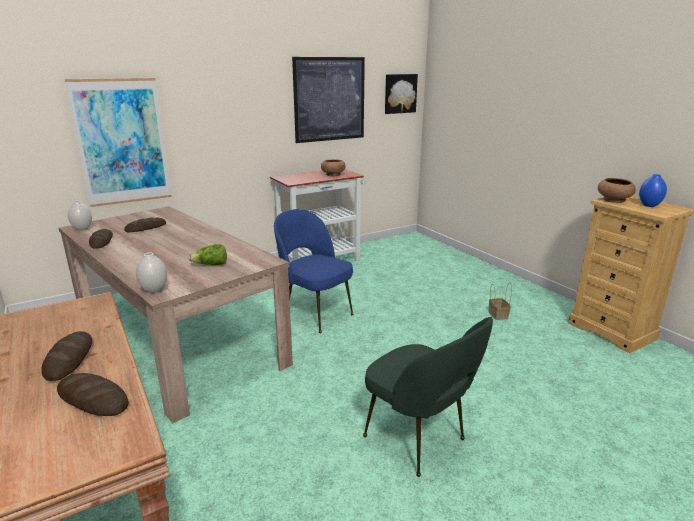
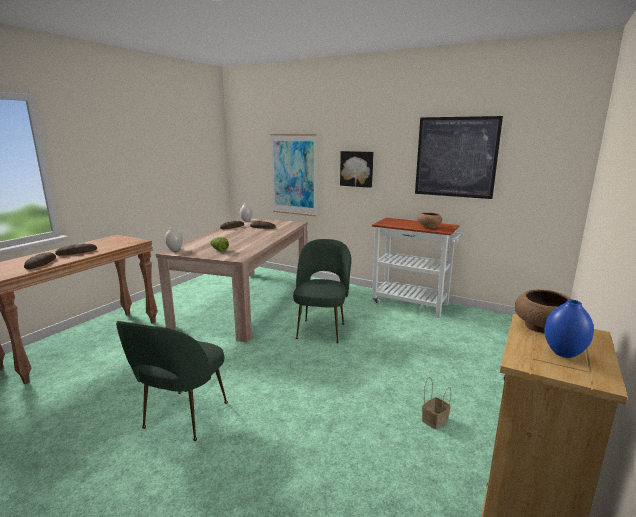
camera: 60 degrees right, 5 degrees down
(315, 314) = (322, 329): blue chair -> green chair
(400, 93) = (553, 156): picture -> picture (357, 169)

